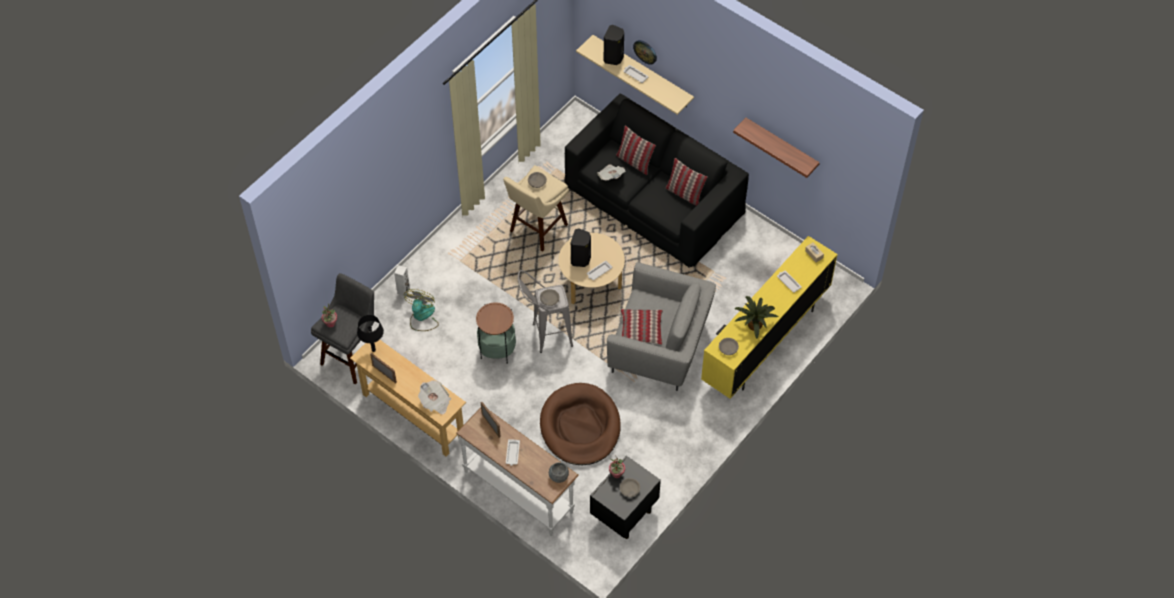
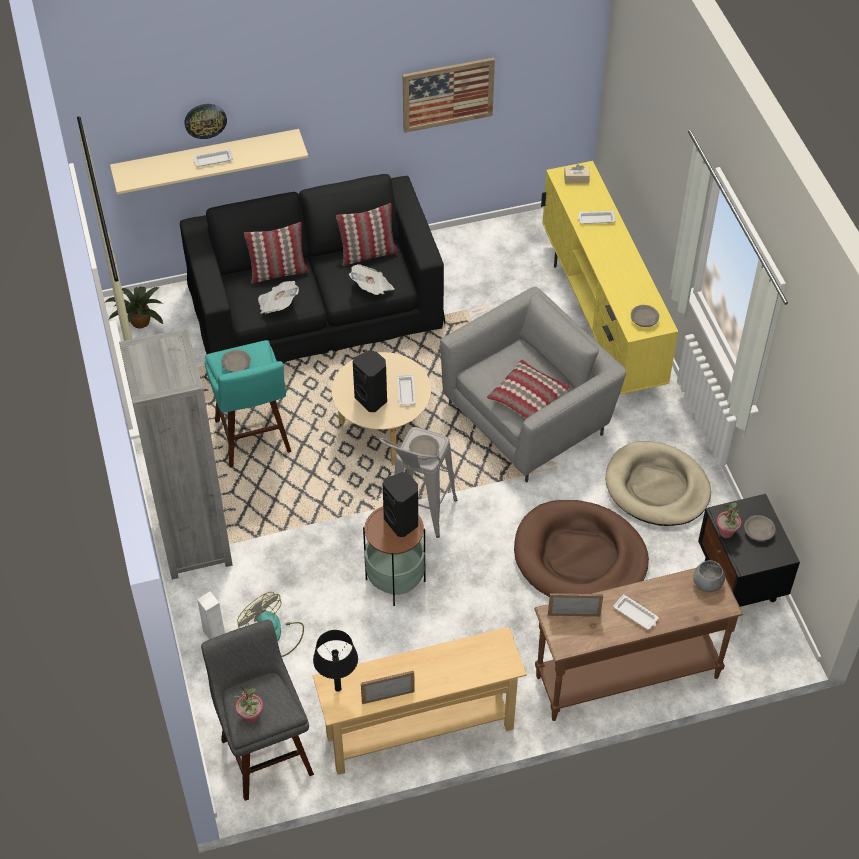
camera: 55 degrees left, 5 degrees down
(435, 402) = (482, 661): newspaper -> newspaper (372, 288)
(450, 247) = (194, 543): none -> grey bookcase
(519, 491) = (626, 675): white console table -> brown console table
(537, 230) = (254, 439): beige stool -> turquoise stool
(614, 58) = (167, 165): black speaker -> black speaker (402, 522)
(660, 438) = (657, 487): none -> beige dog bed
(753, 324) = (629, 279): potted plant -> potted plant (138, 322)
(781, 146) = (448, 94): shelf -> picture

